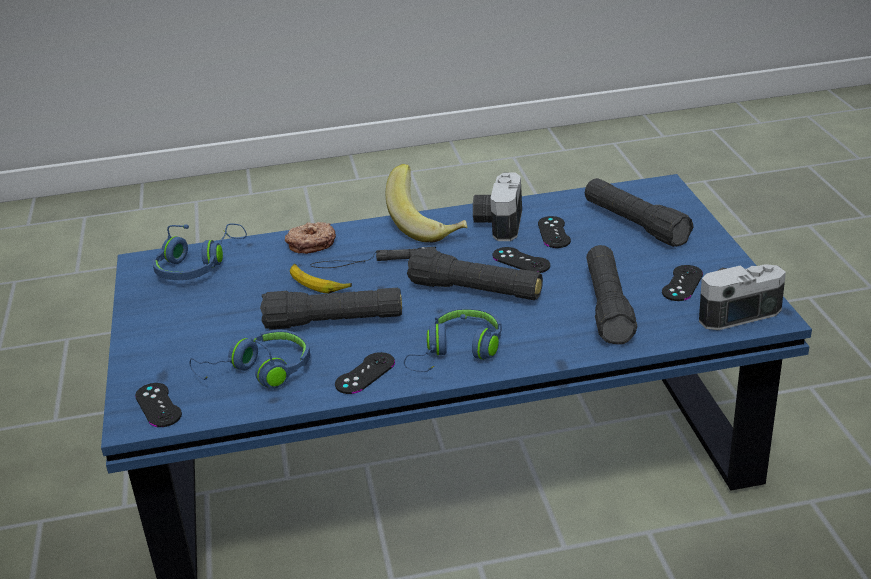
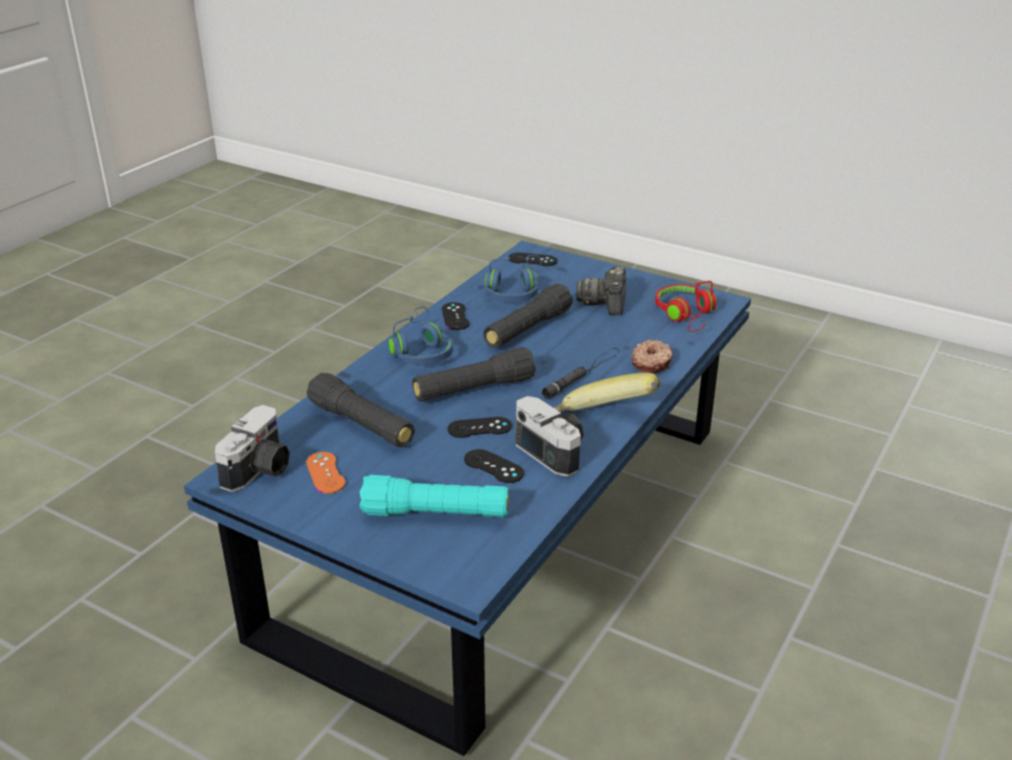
camera: 130 degrees right, 0 degrees up
(198, 265) = (686, 316): blue headphones -> red headphones
(220, 311) = (605, 303): none -> camera
(318, 283) = (586, 343): banana -> none
(635, 224) = (435, 513): black flashlight -> turquoise flashlight
(682, 283) = (325, 473): black game controller -> orange game controller

